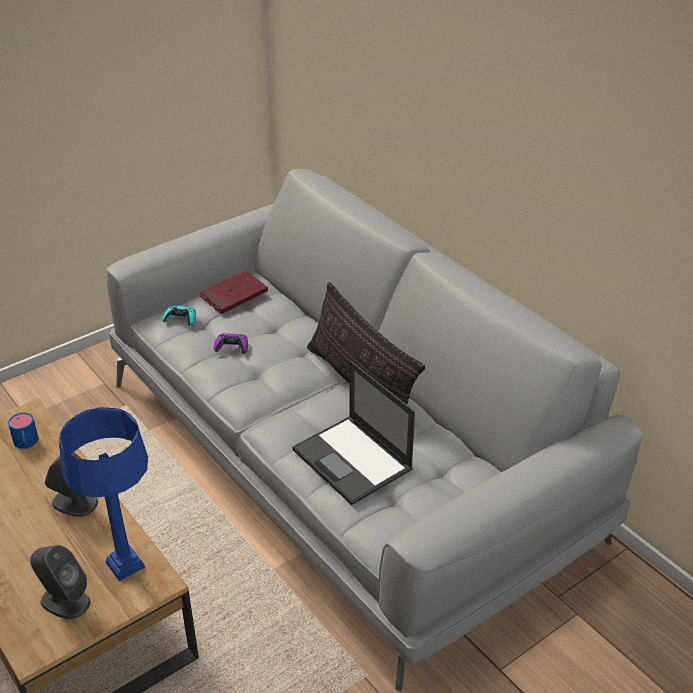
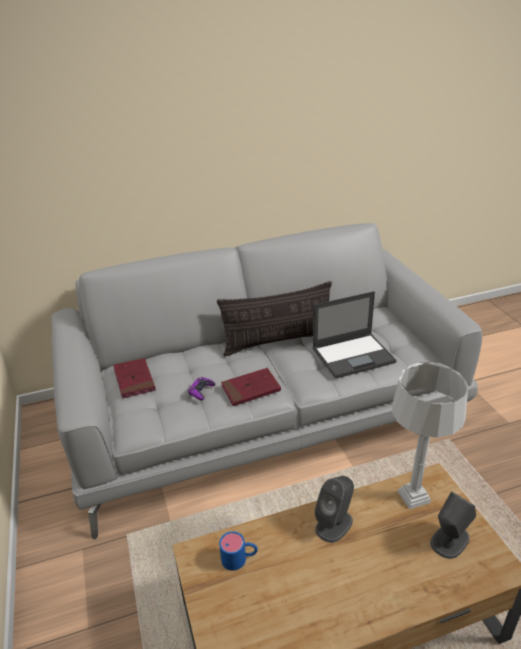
camera: 70 degrees left, 5 degrees down
(126, 564) = (413, 496): blue table lamp -> grey table lamp
(180, 319) = (143, 415): turquoise game controller -> none
(247, 383) = (251, 389): none -> red book

